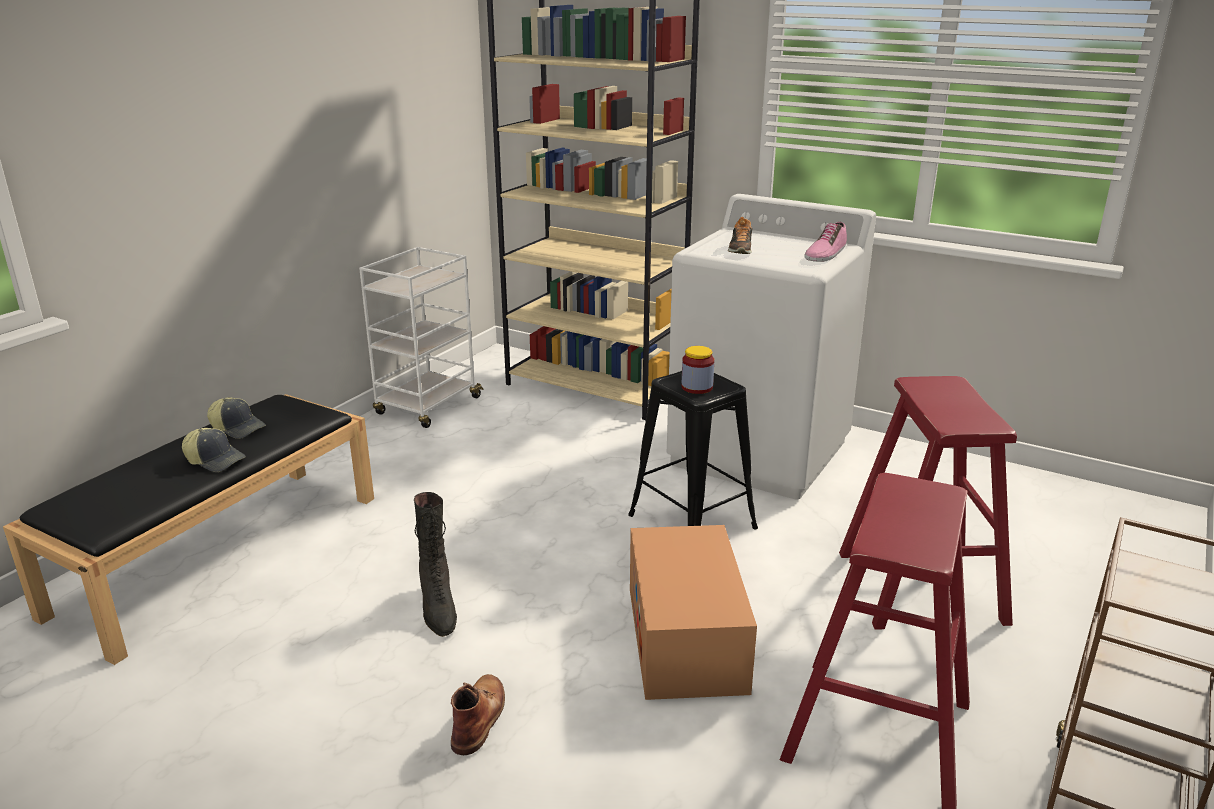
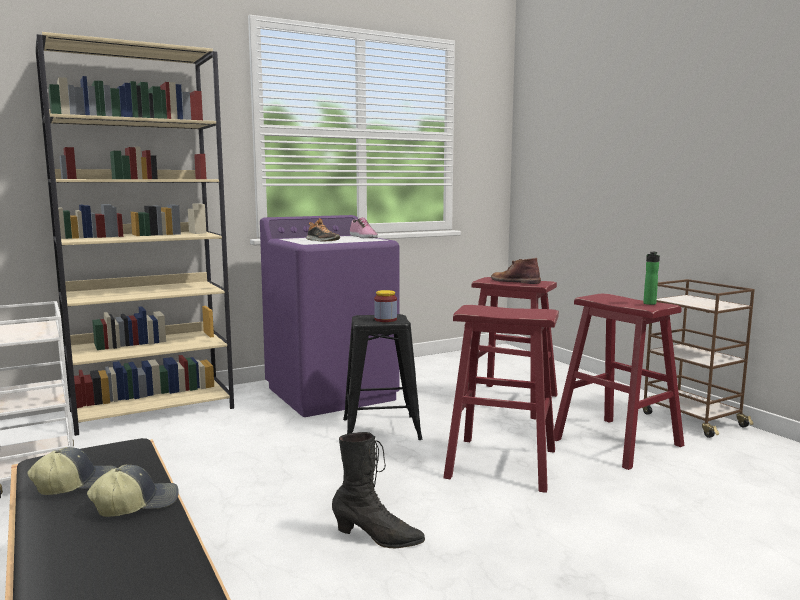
camera: 60 degrees left, 15 degrees down
(479, 716) = (530, 550): brown boot -> brown boot (515, 281)
(686, 638) = (502, 463): cardboard box -> red stool
(760, 453) = (332, 393): white washing machine -> purple washing machine
(915, 541) = (649, 304): none -> bottle

